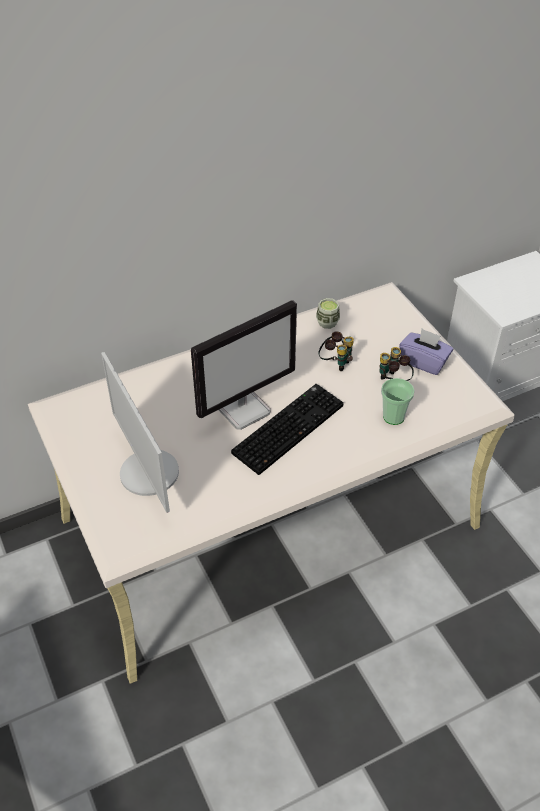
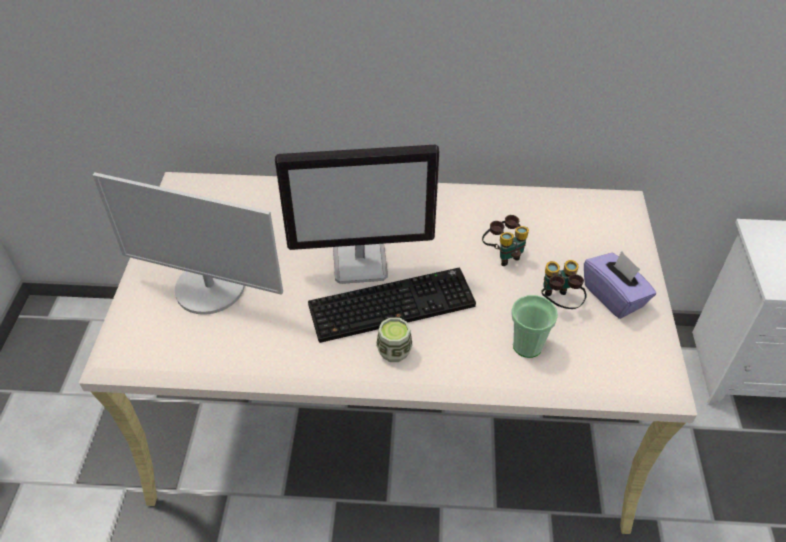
camera: 30 degrees right, 0 degrees up
(148, 473) = (210, 288): monitor -> monitor turned 75 degrees counterclockwise
(327, 322) = (527, 206): cup -> cup (394, 351)

